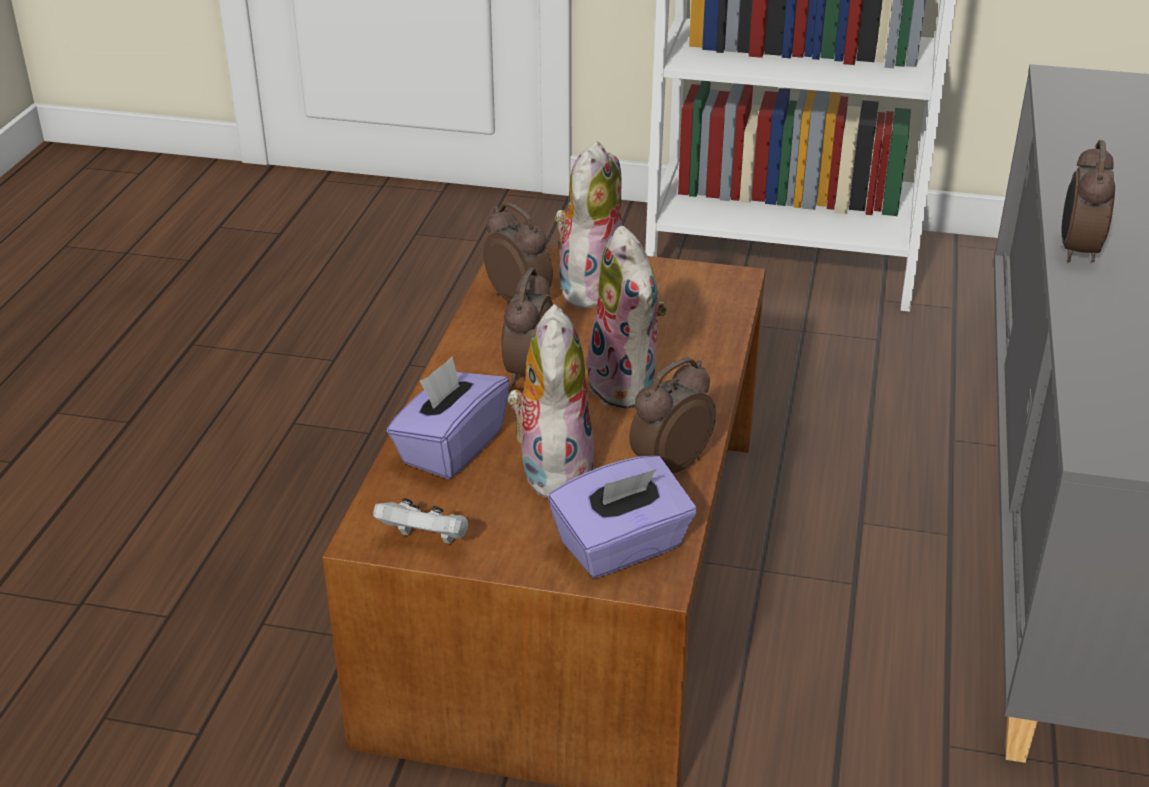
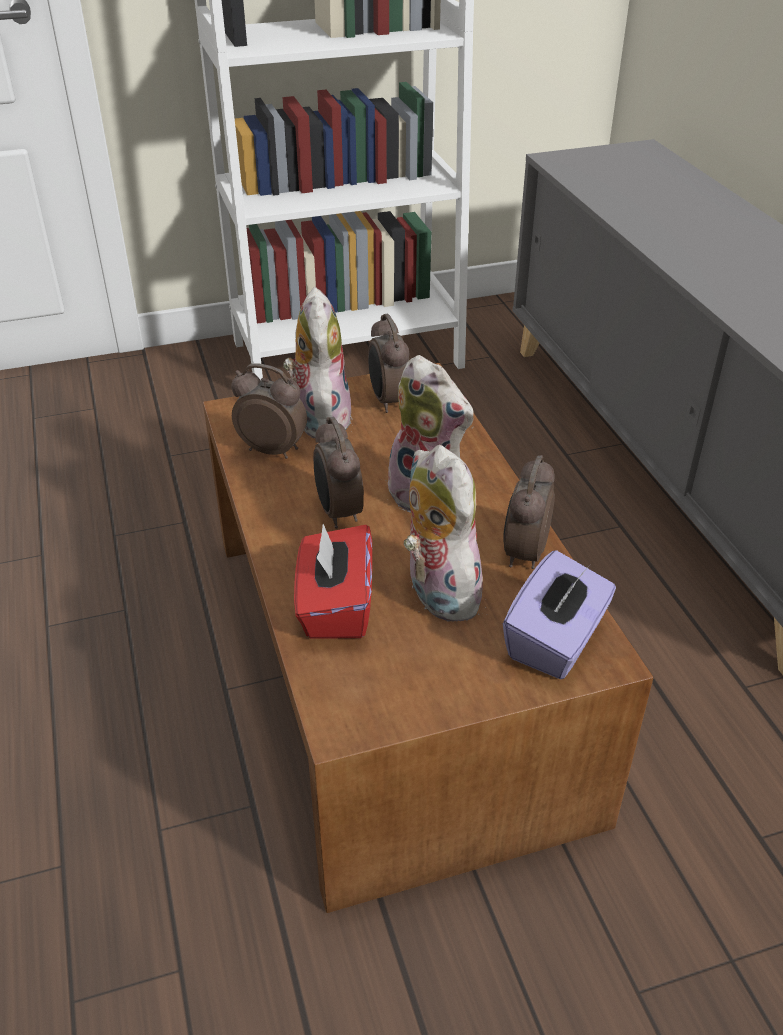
camera: 30 degrees left, 5 degrees up
(426, 540) = (394, 706): white game controller -> none
(450, 448) = (335, 607): purple tissue box -> red tissue box
(1077, 251) = (705, 283): alarm clock -> alarm clock (388, 401)

